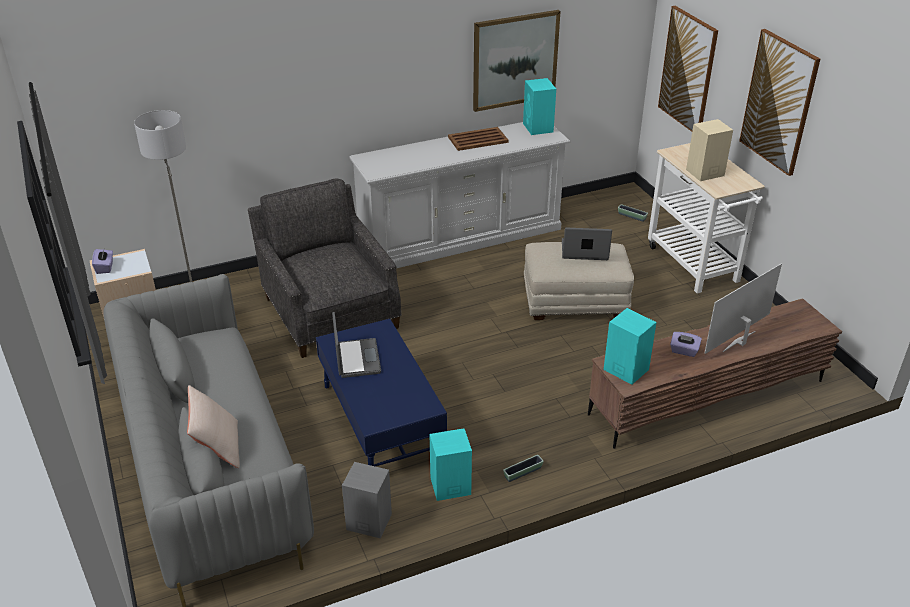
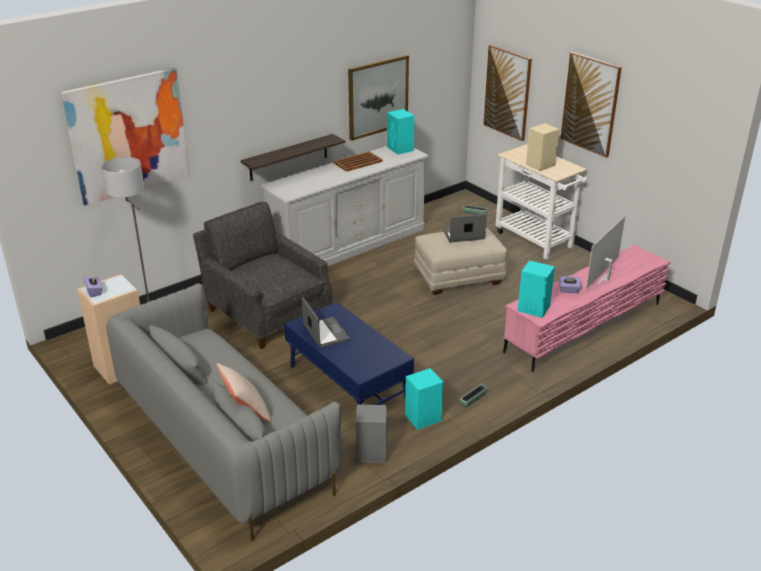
camera: 15 degrees left, 5 degrees down
(177, 84) = (128, 135): none -> picture
(389, 125) = (288, 157): none -> shelf
(707, 399) = (584, 328): brown tv stand -> pink tv stand

